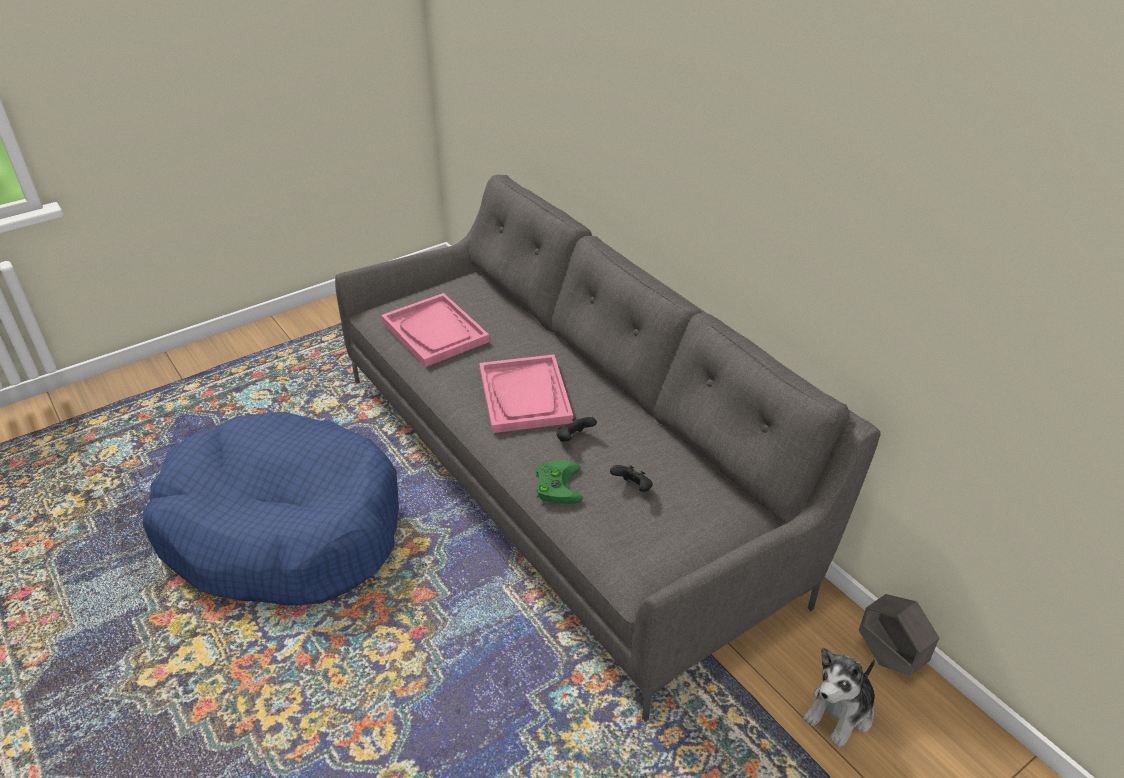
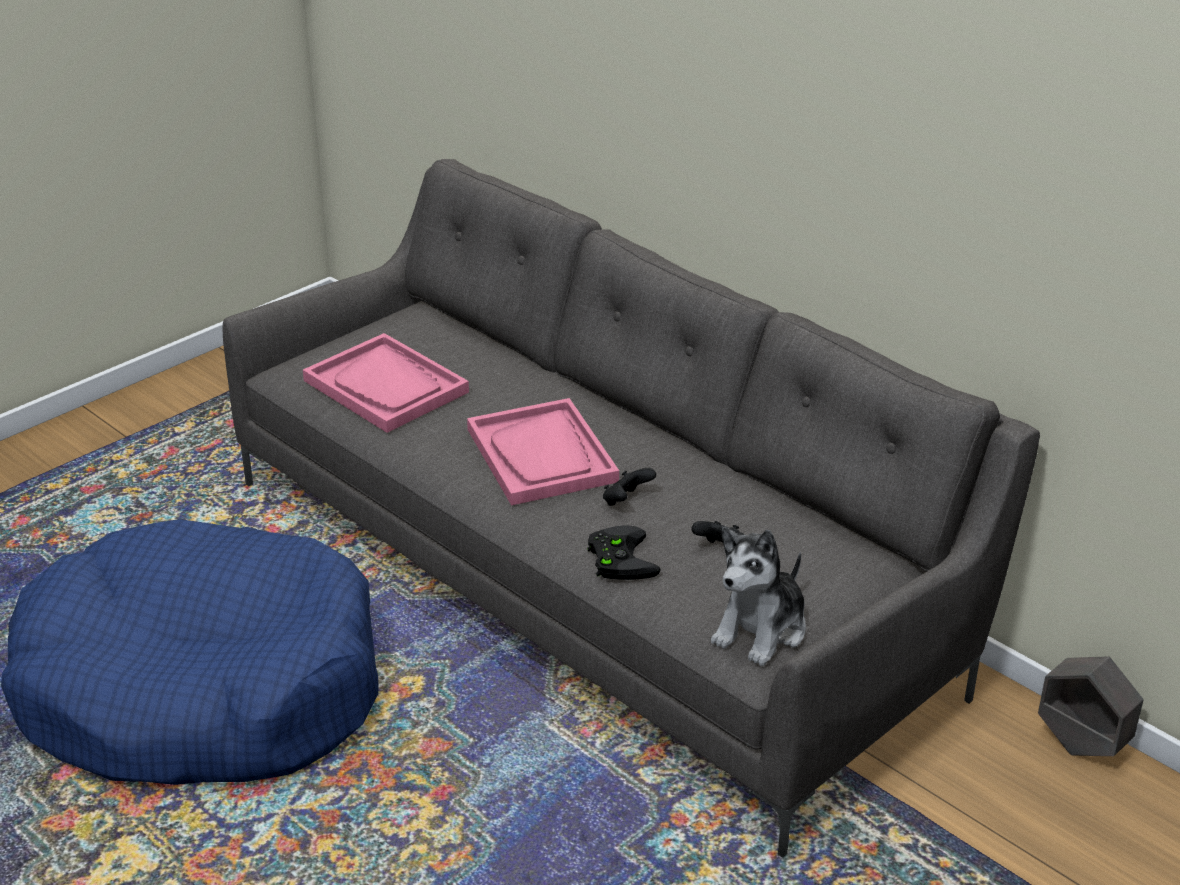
camera: 10 degrees left, 5 degrees down
(556, 484) = (618, 557): green game controller -> black game controller
(840, 712) = (1032, 814): plush toy -> plush toy (761, 630)

